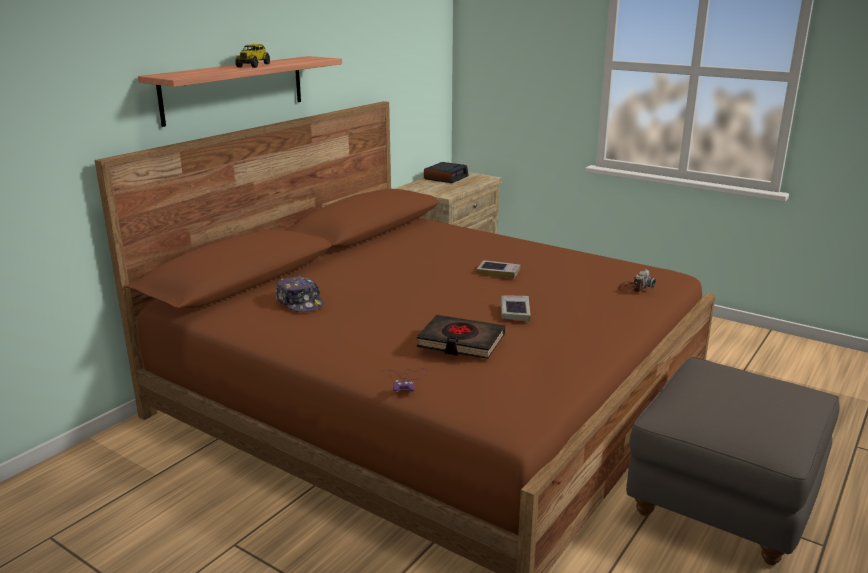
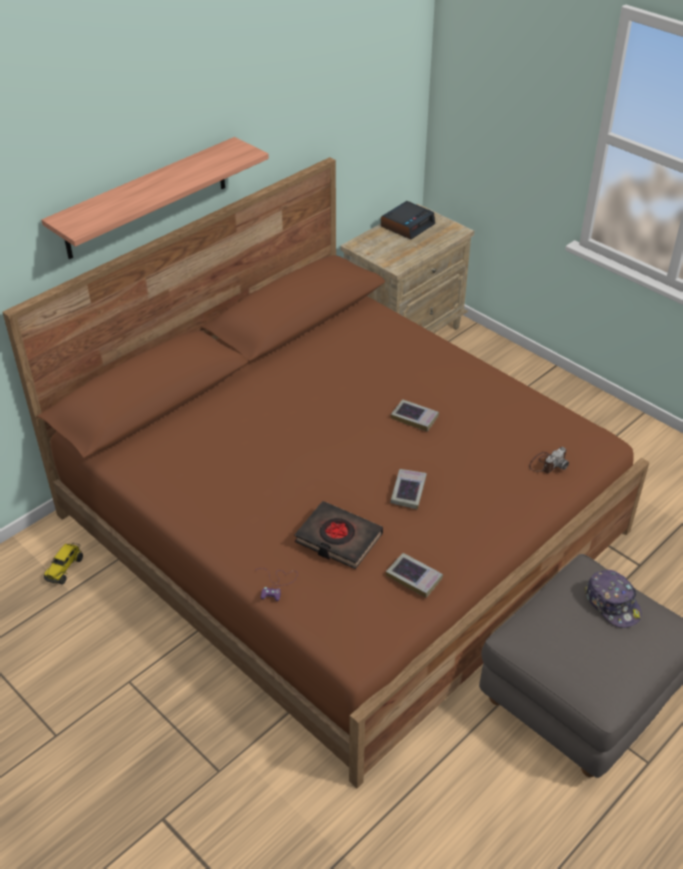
camera: 10 degrees right, 20 degrees up
(253, 65) = (165, 183): toy truck -> toy truck (64, 568)
(300, 302) = (203, 448): cap -> cap (612, 604)
(550, 362) = (414, 577): none -> book

